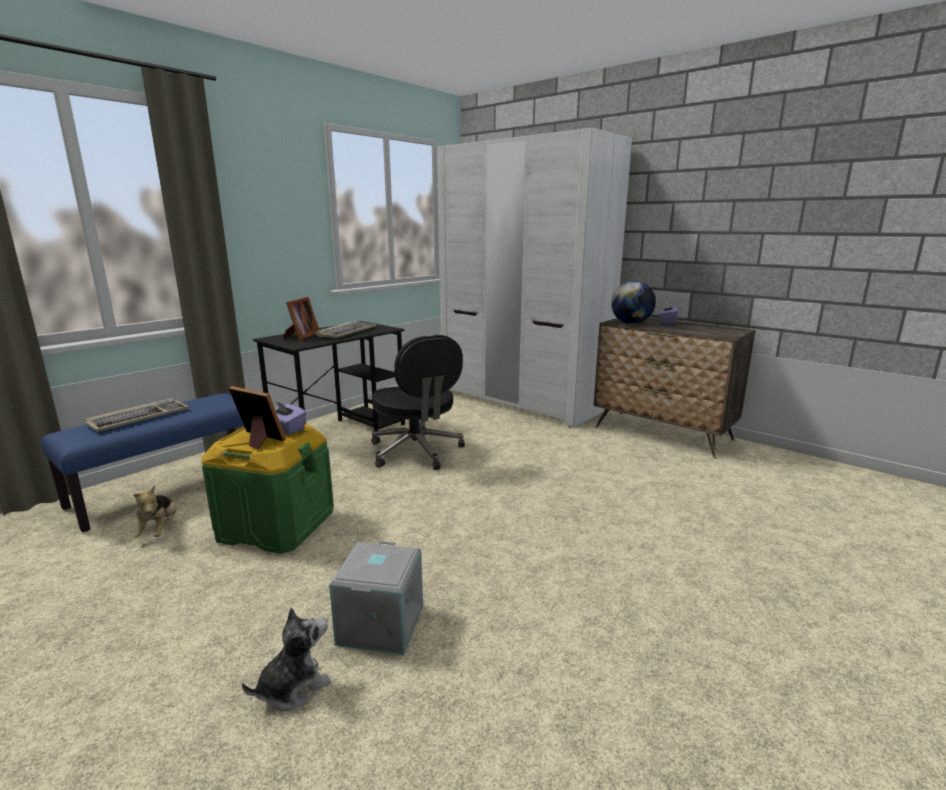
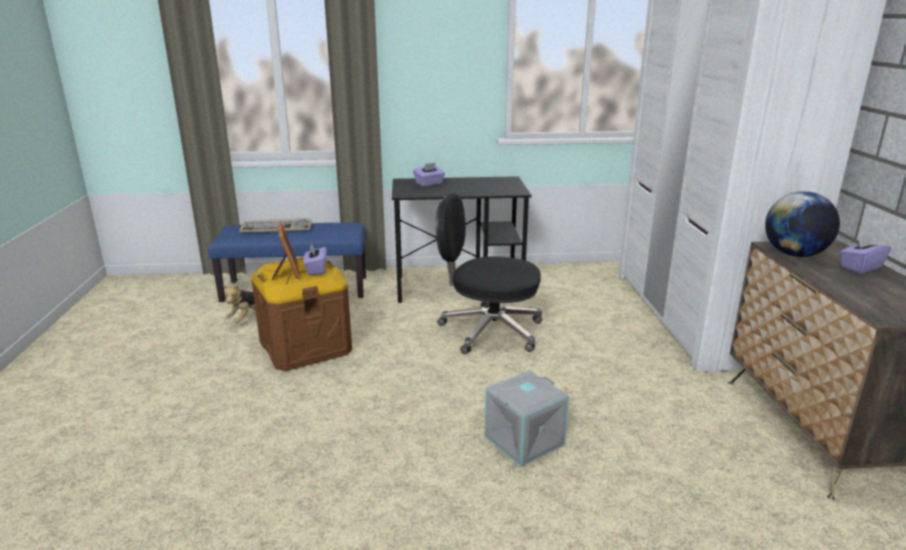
camera: 45 degrees right, 5 degrees up
(276, 525) = (305, 347): green storage box -> brown storage box
(293, 687) = (162, 457): plush toy -> none
(301, 336) = (429, 184): picture frame -> purple tissue box
(346, 332) = (472, 187): keyboard -> none
(382, 625) = (250, 453): grey storage box -> grey storage box (524, 441)
(417, 452) = (488, 330): black office chair -> black office chair turned 90 degrees clockwise

